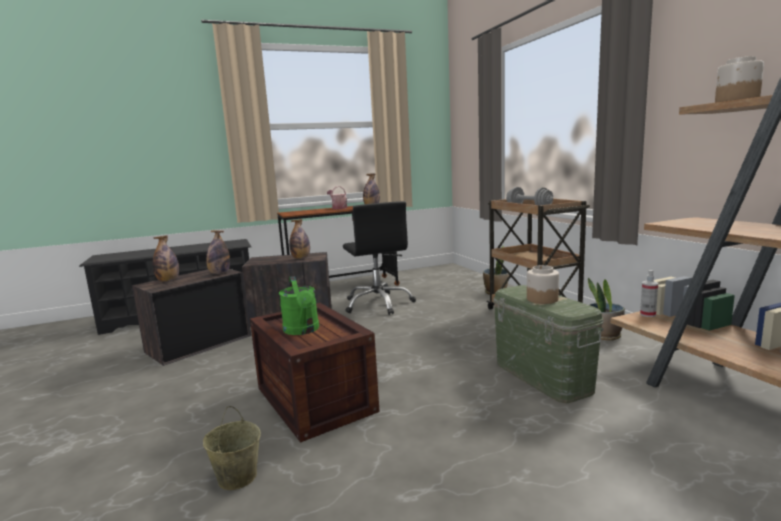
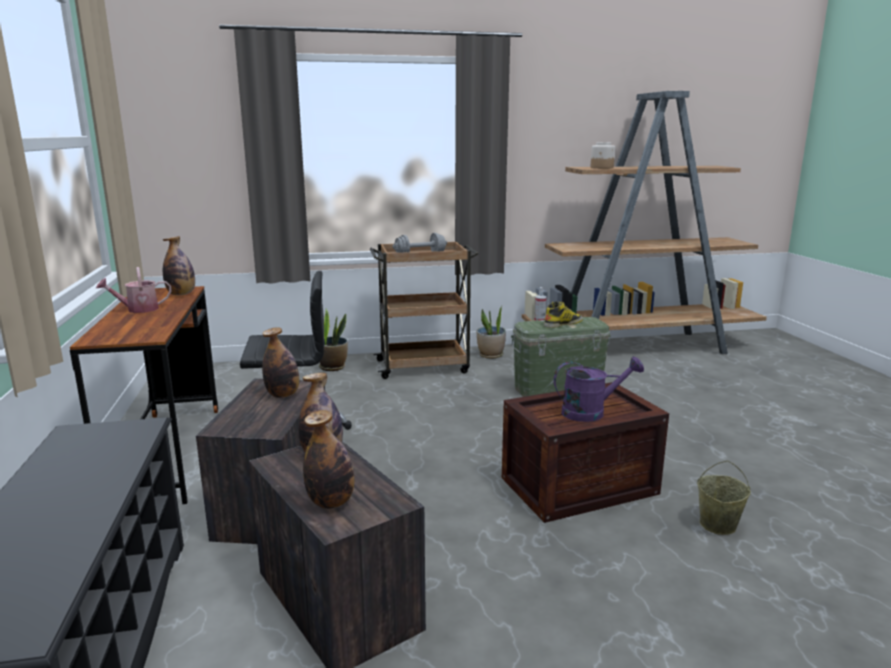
camera: 80 degrees left, 5 degrees up
(302, 330) = (590, 412): green watering can -> purple watering can
(542, 299) = (563, 324): jar -> boot

